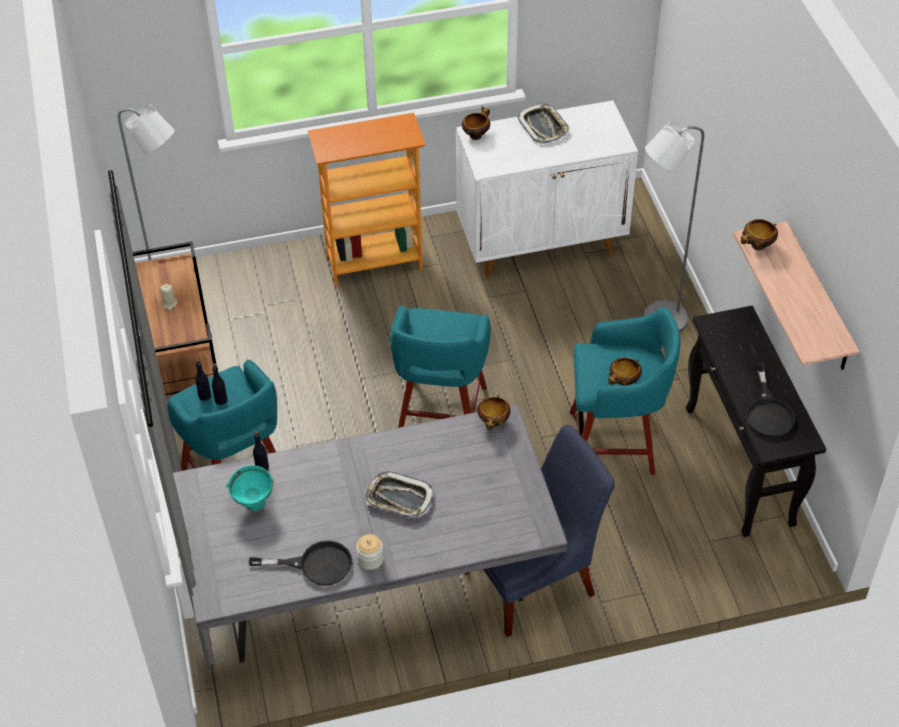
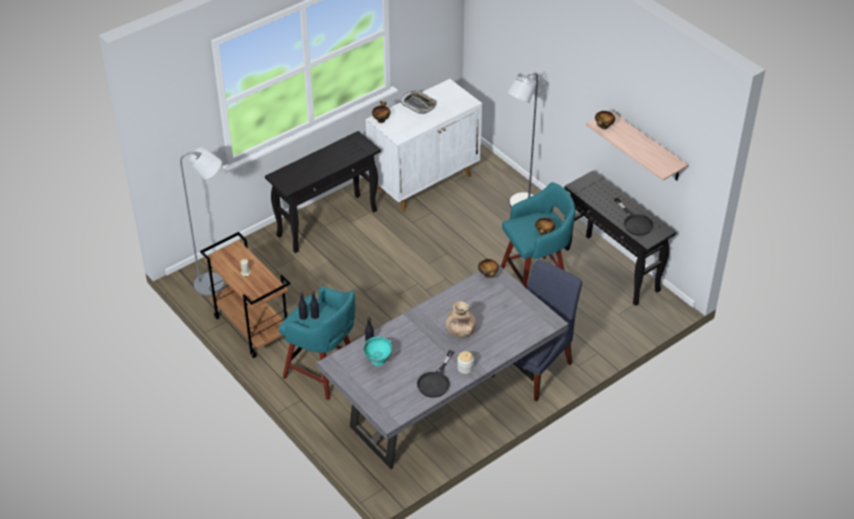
camera: 25 degrees left, 5 degrees down
(315, 565) = (436, 381): black frying pan -> black frying pan turned 135 degrees clockwise
(374, 261) = (328, 223): bookcase -> black console table
(399, 498) = (460, 331): tray -> brown vase
(441, 415) = (424, 297): turquoise stool -> none

